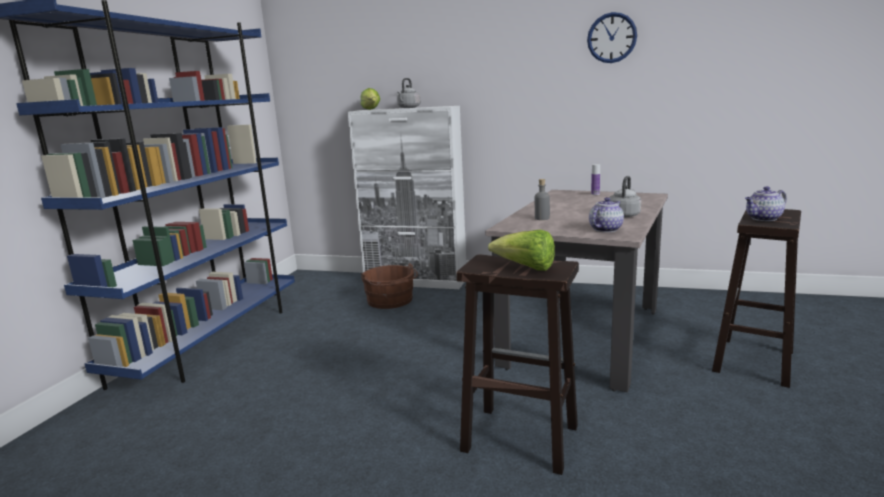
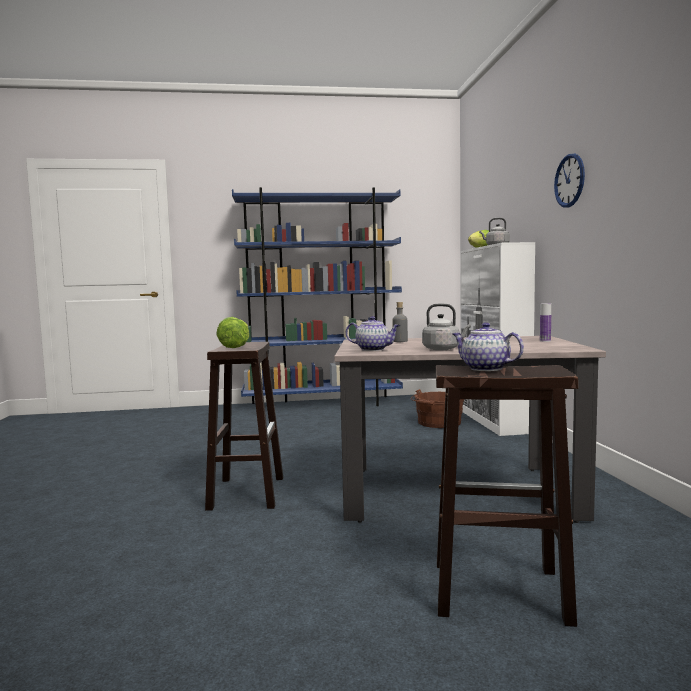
camera: 65 degrees right, 10 degrees down
(611, 38) = (646, 141): wall clock -> wall clock (569, 180)

